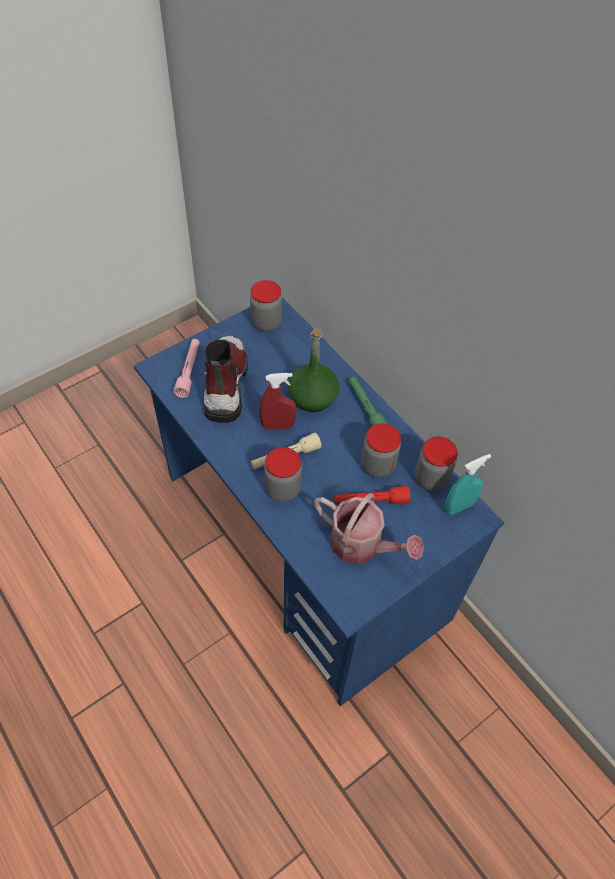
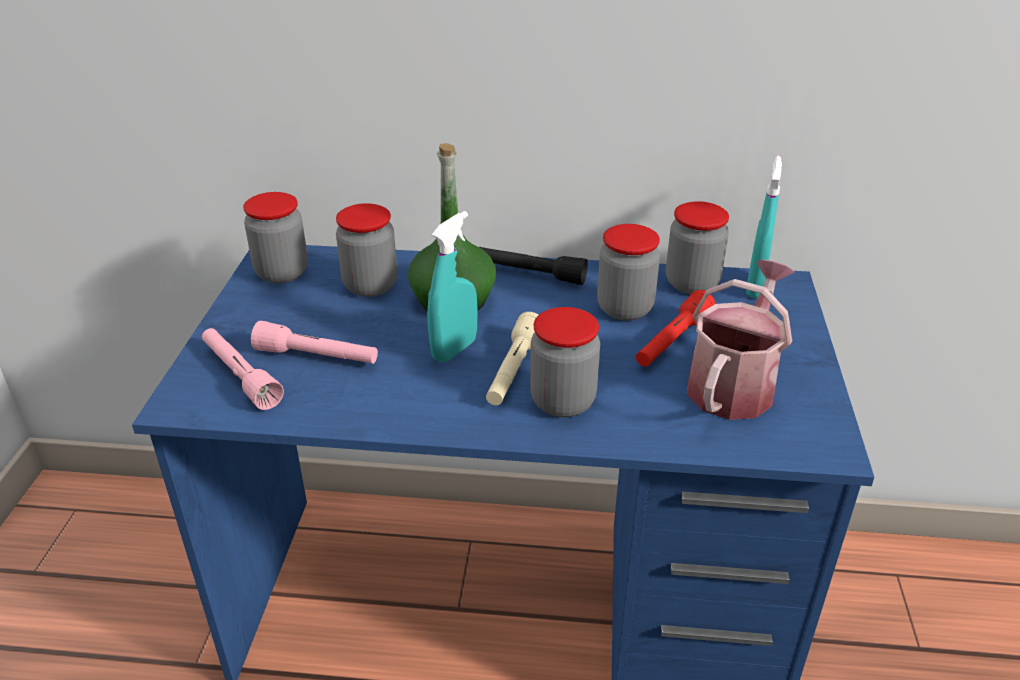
camera: 45 degrees left, 20 degrees down
(225, 384) = (317, 357): boot -> pink flashlight
(278, 425) = (454, 350): red spray bottle -> turquoise spray bottle
(291, 360) = (370, 285): none -> jar
(362, 545) = (734, 383): watering can -> watering can turned 45 degrees counterclockwise
(366, 409) = (530, 274): green flashlight -> black flashlight

